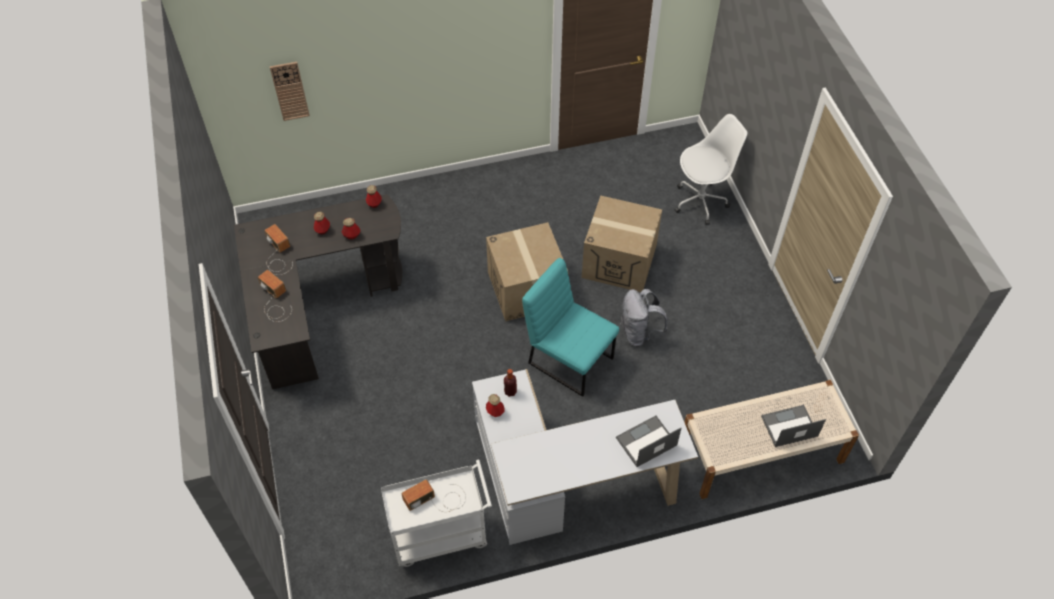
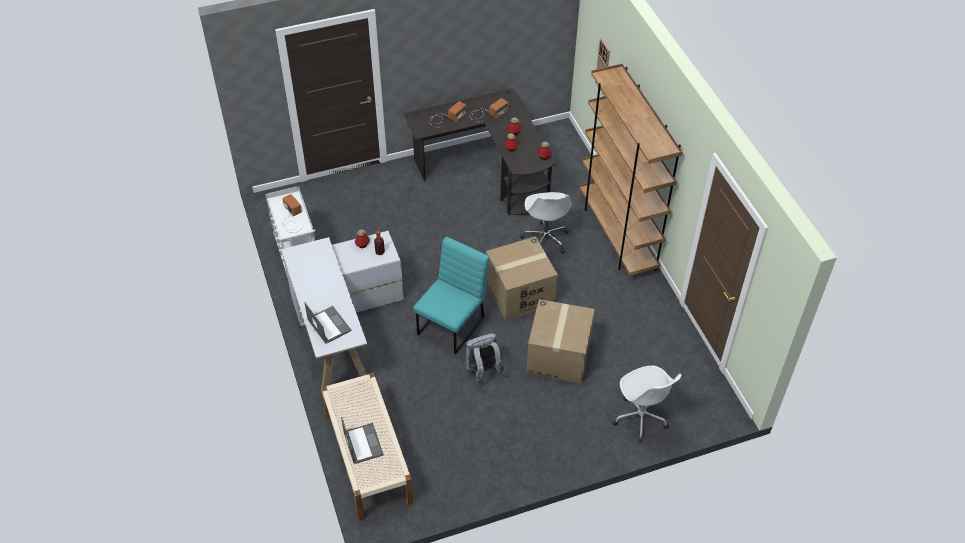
camera: 85 degrees right, 5 degrees down
(447, 190) = (617, 235): none -> brown bookcase
(447, 256) = (545, 241): none -> white office chair

